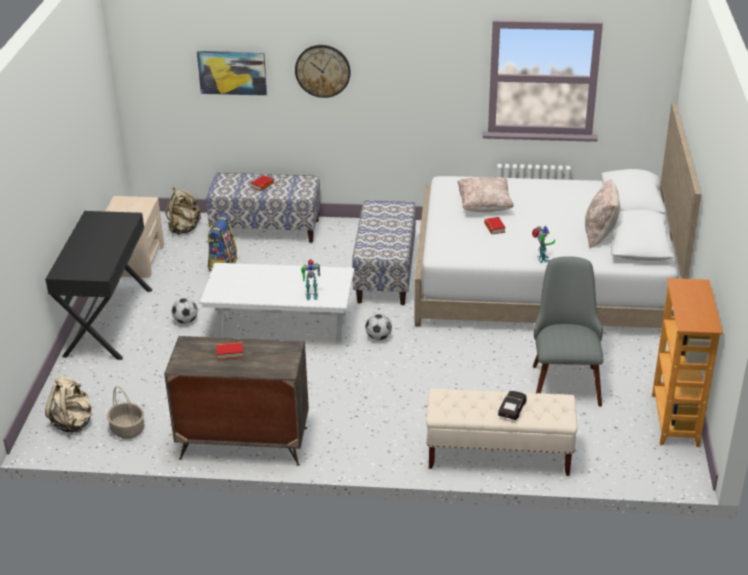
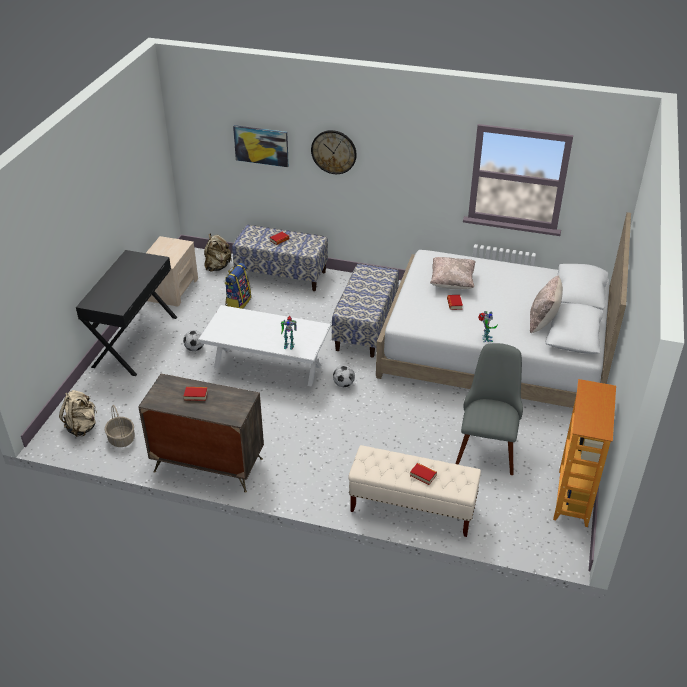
camera: 10 degrees right, 5 degrees up
(512, 409) = (423, 475): black toy car -> book

